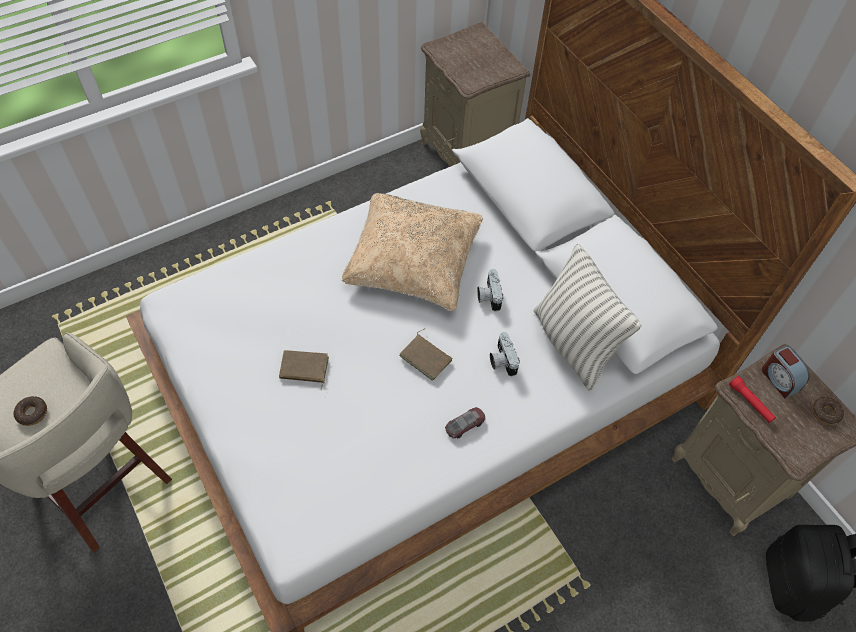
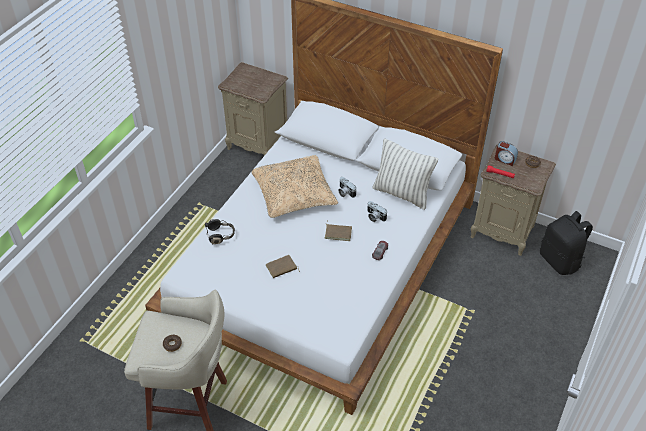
camera: 30 degrees left, 10 degrees down
(263, 271) = (221, 235): none -> black headphones

